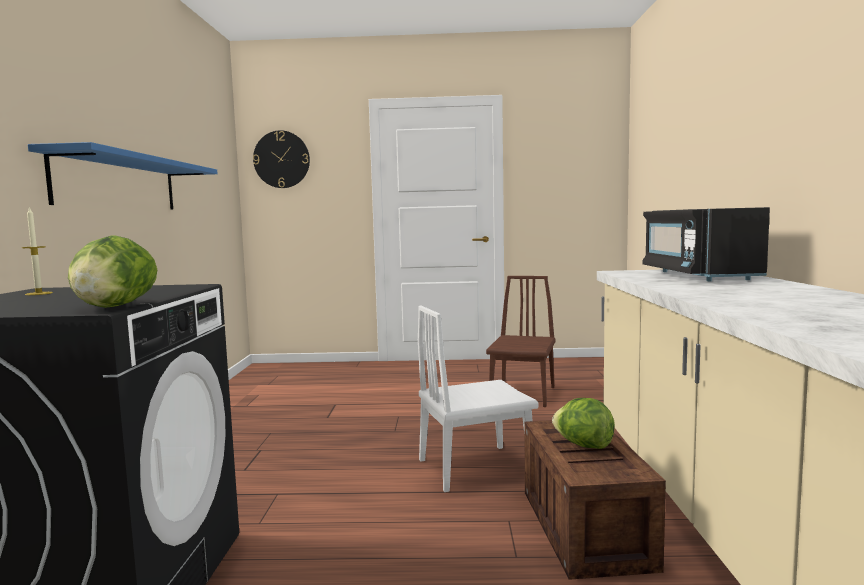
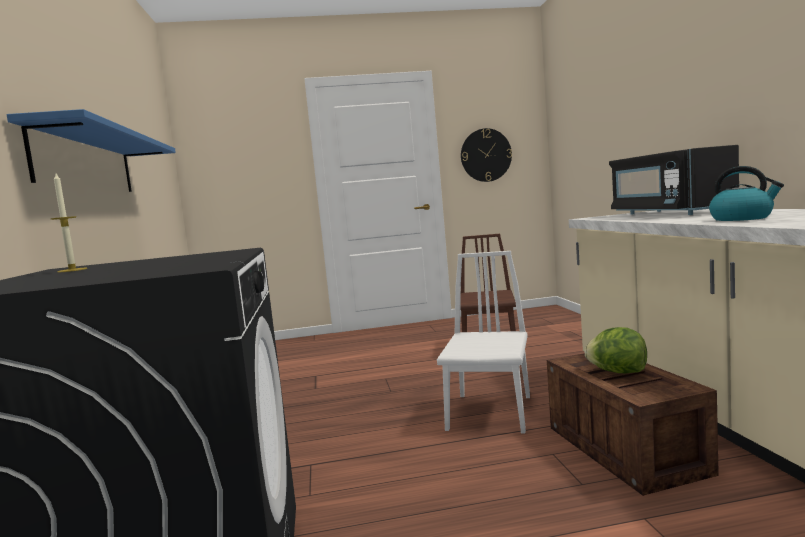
camera: 10 degrees left, 0 degrees up
(114, 306) = (210, 265): lettuce -> none
(281, 159) = (220, 141): wall clock -> wall clock (486, 155)
(475, 467) = (490, 412): white chair -> white chair turned 135 degrees clockwise
(733, 295) = (742, 218): none -> kettle

